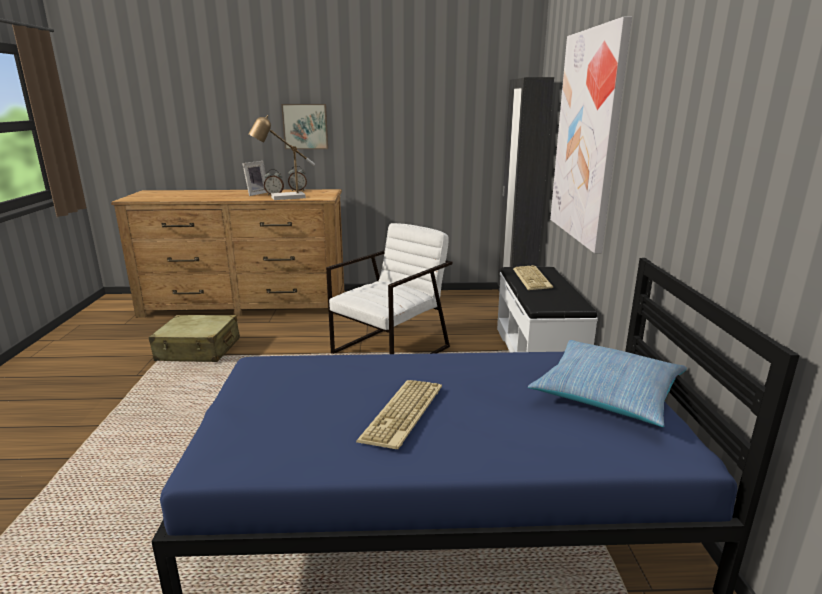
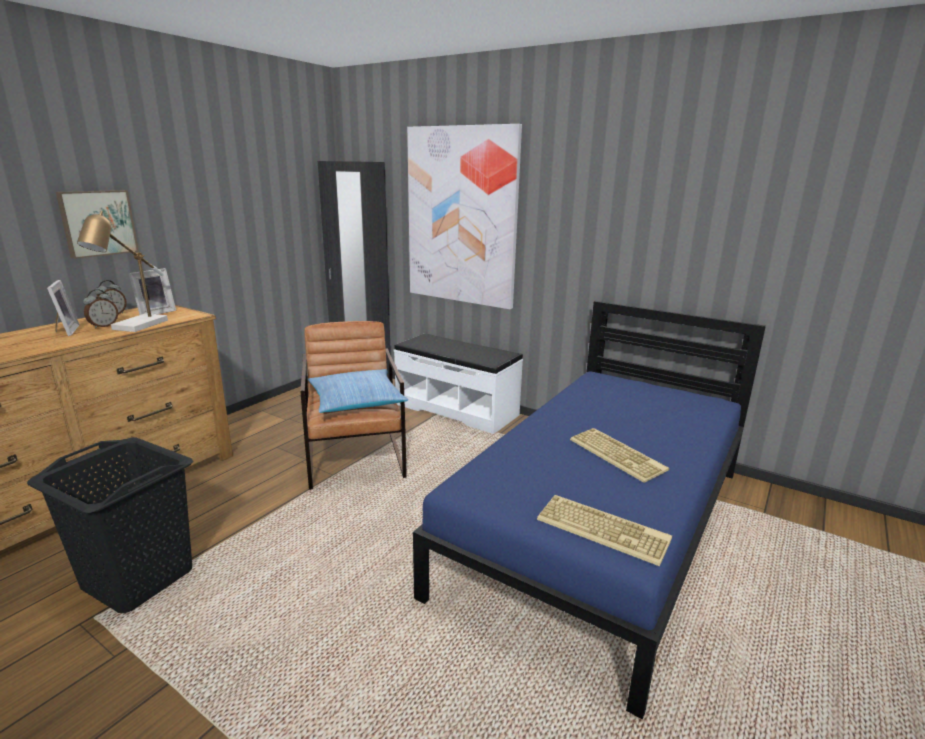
camera: 55 degrees left, 0 degrees up
(198, 350) = (139, 577): beige suitcase -> black laundry basket
(315, 193) = (155, 313): none -> picture frame
(391, 350) = (355, 458): white armchair -> brown armchair
(533, 279) = (439, 346): keyboard -> keyboard (604, 529)
(607, 393) = (641, 392): pillow -> pillow (356, 400)

